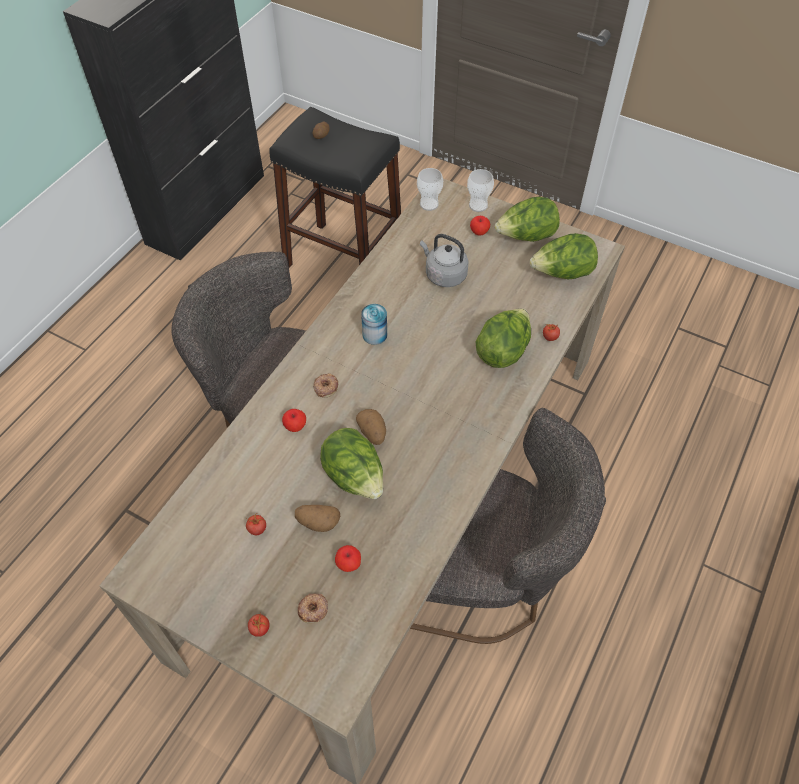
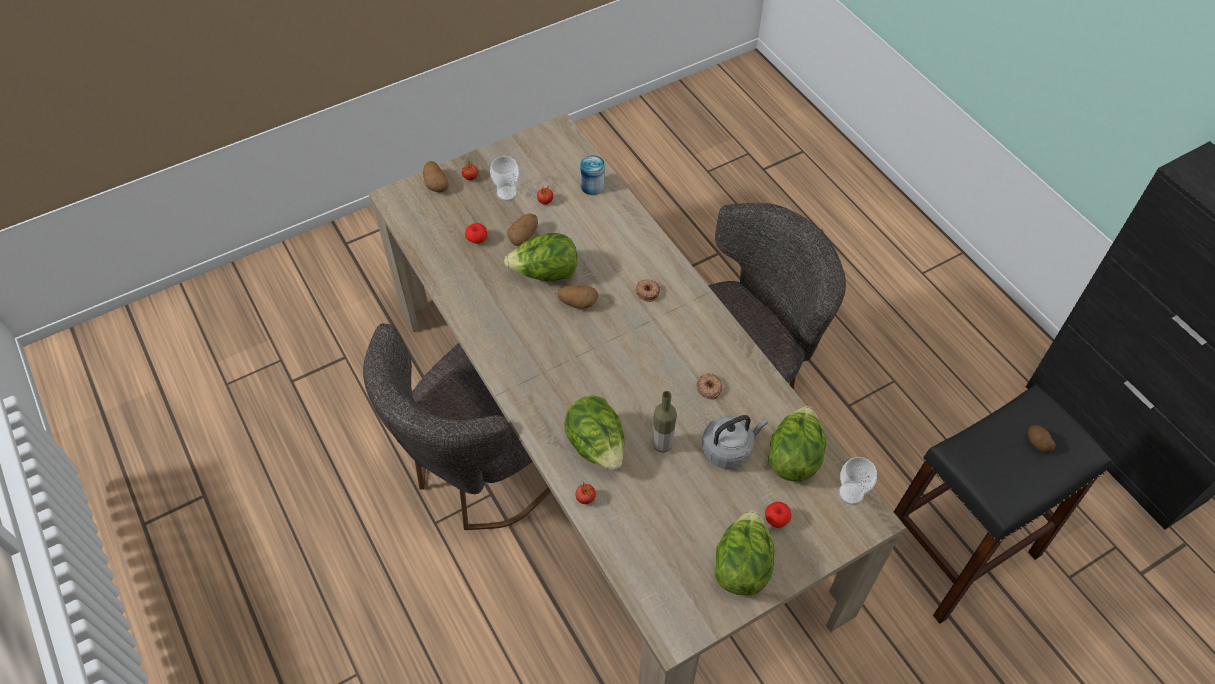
camera: 120 degrees right, 0 degrees up
(290, 662) = (436, 184): none -> potato
(295, 426) = (621, 256): apple -> none
(313, 609) = (460, 208): donut -> donut (709, 388)
(374, 335) = (684, 352): can -> can (592, 186)
(470, 313) = (662, 444): none -> bottle
(478, 205) = (823, 545): cup -> cup (507, 193)
(562, 273) = (663, 567): lettuce -> lettuce (793, 457)

